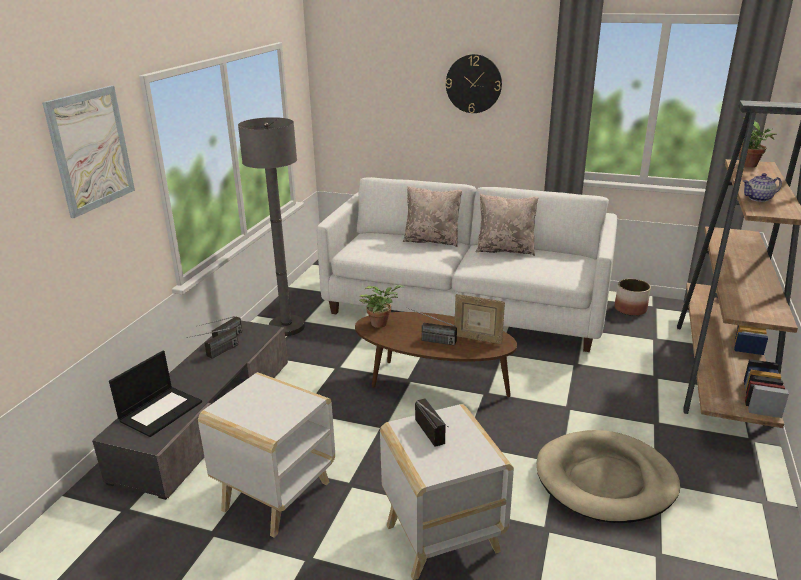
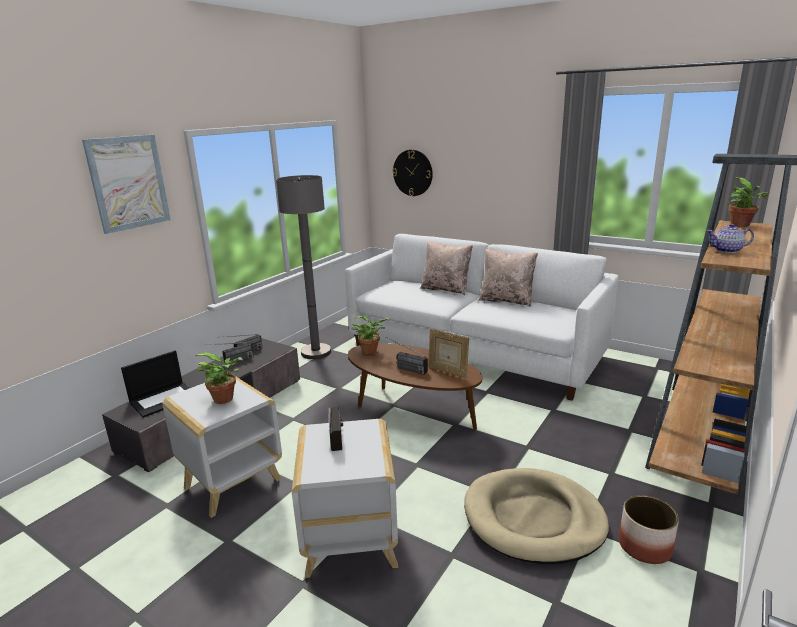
camera: 15 degrees right, 5 degrees down
(276, 404) = (226, 399): none -> potted plant
(473, 84) = (494, 154): wall clock -> wall clock (412, 173)
(630, 309) = (631, 368): planter -> planter (645, 546)

